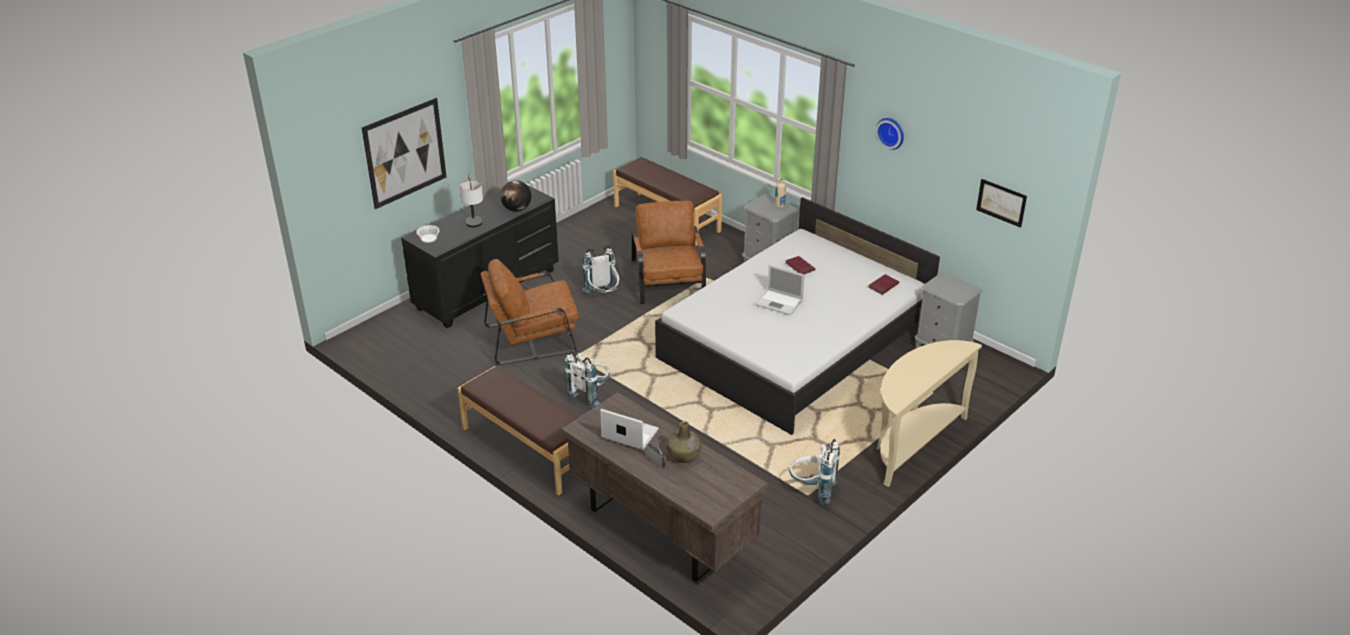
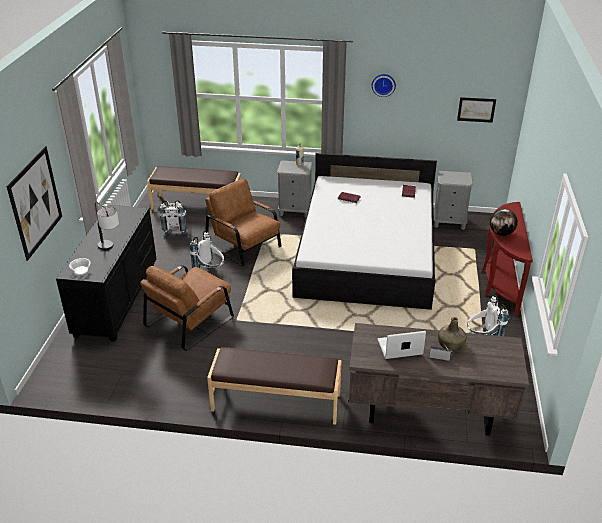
camera: 35 degrees left, 0 degrees up
(517, 209) = (129, 225): globe -> globe (501, 233)
(590, 393) = (276, 341): white backpack -> white backpack (176, 228)
(780, 302) = (364, 224): laptop -> none
(912, 443) = (499, 283): beige console table -> red console table

